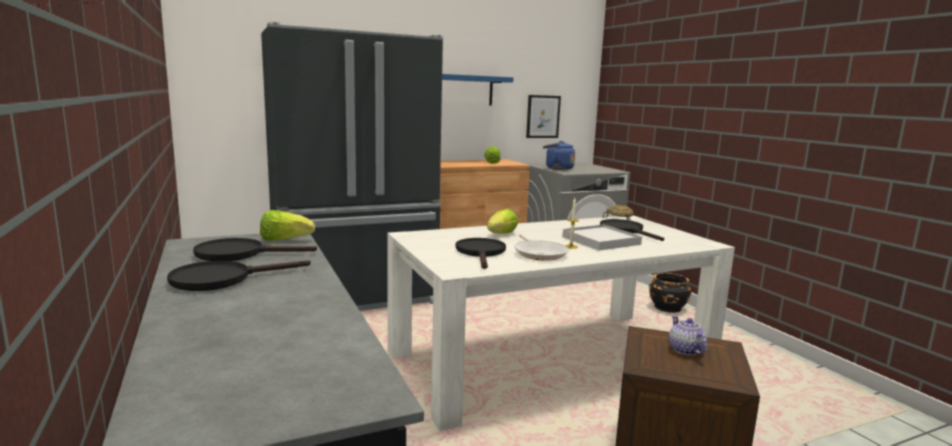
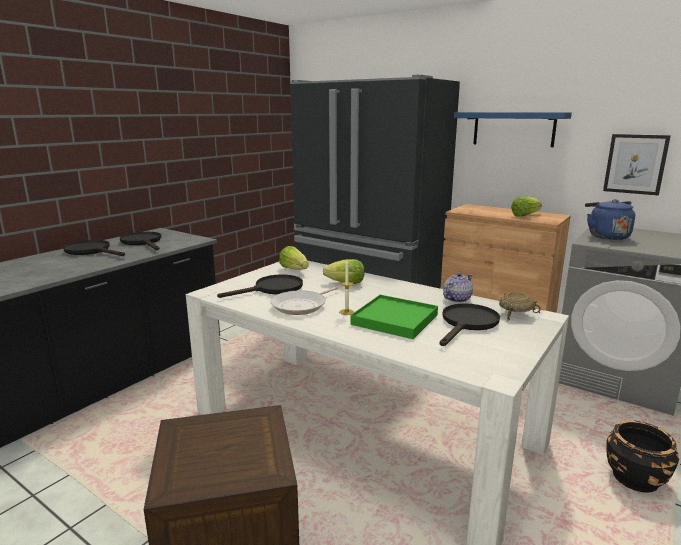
camera: 60 degrees right, 5 degrees up
(285, 240) = (183, 241): lettuce -> lettuce (294, 269)
(600, 240) = (394, 319): white tray -> green tray
(685, 350) = (238, 447): teapot -> teapot (456, 299)

